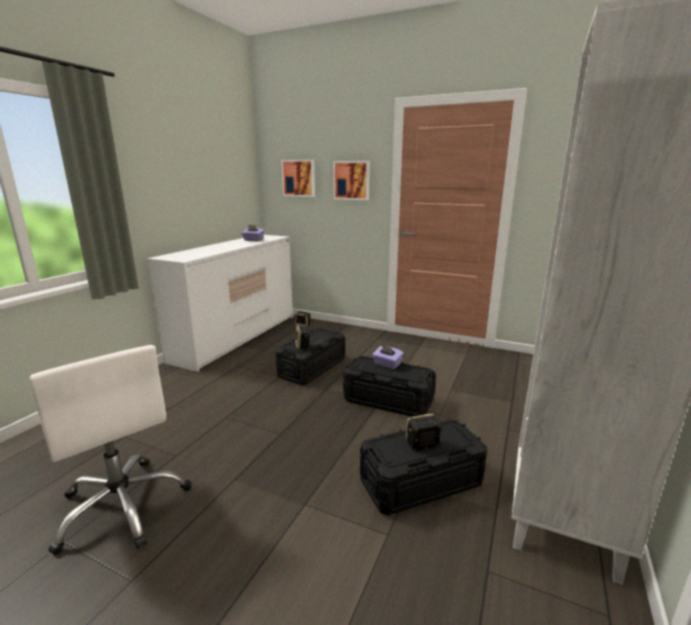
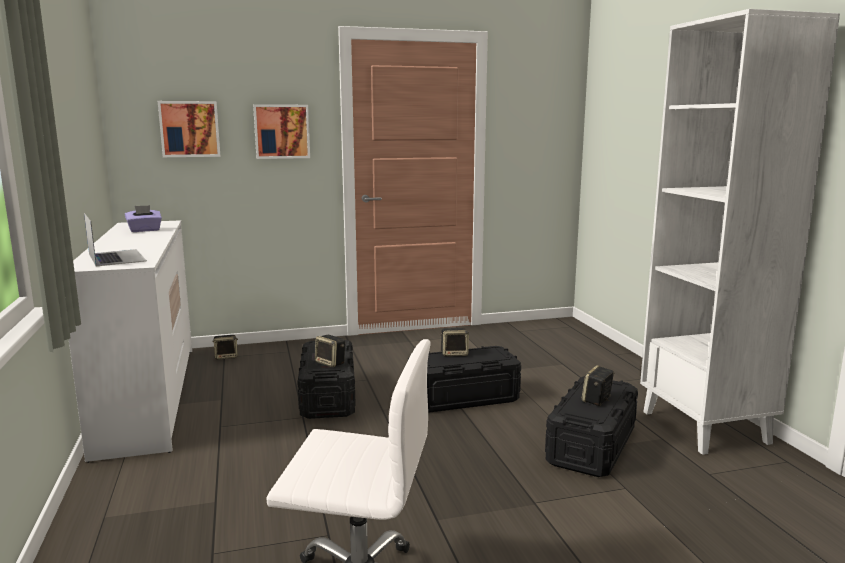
camera: 40 degrees left, 5 degrees down
(190, 254) = (116, 257): none -> laptop
(387, 364) = (454, 354): purple tissue box -> speaker

